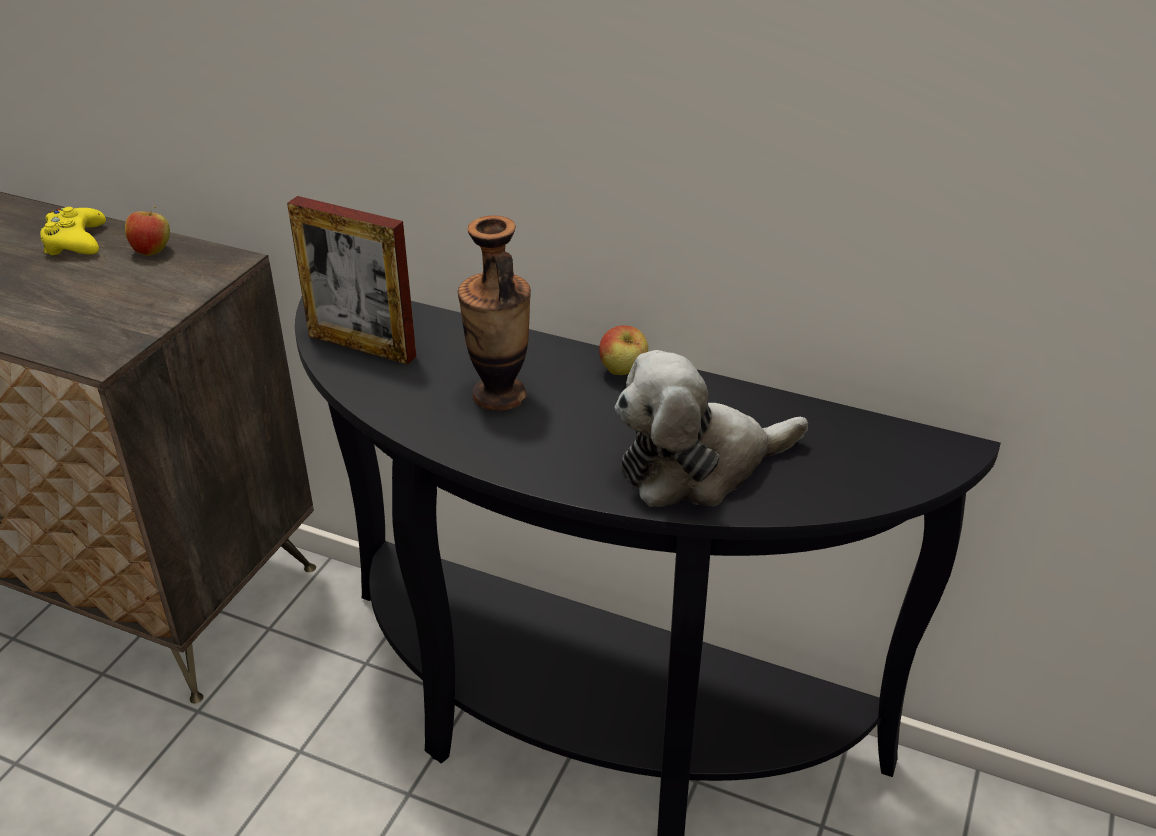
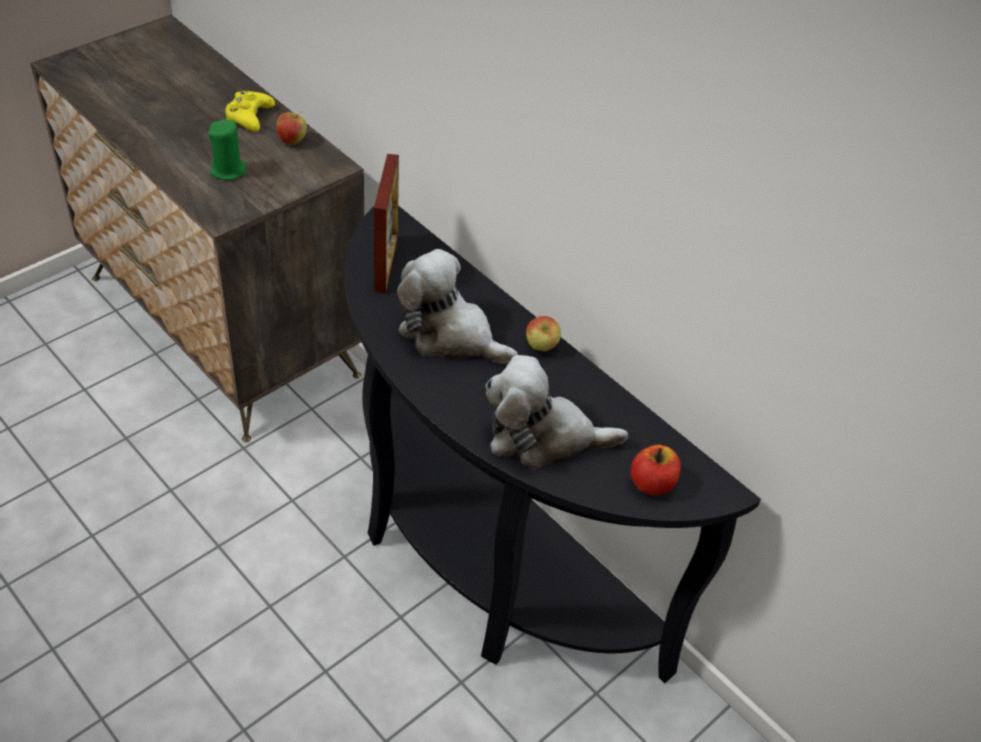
camera: 20 degrees right, 10 degrees up
(79, 304) = (229, 170): none -> green candle
(362, 346) = (386, 264): picture frame -> picture frame turned 135 degrees counterclockwise
(499, 395) = (450, 335): vase -> plush toy
(868, 470) = (652, 483): none -> apple

